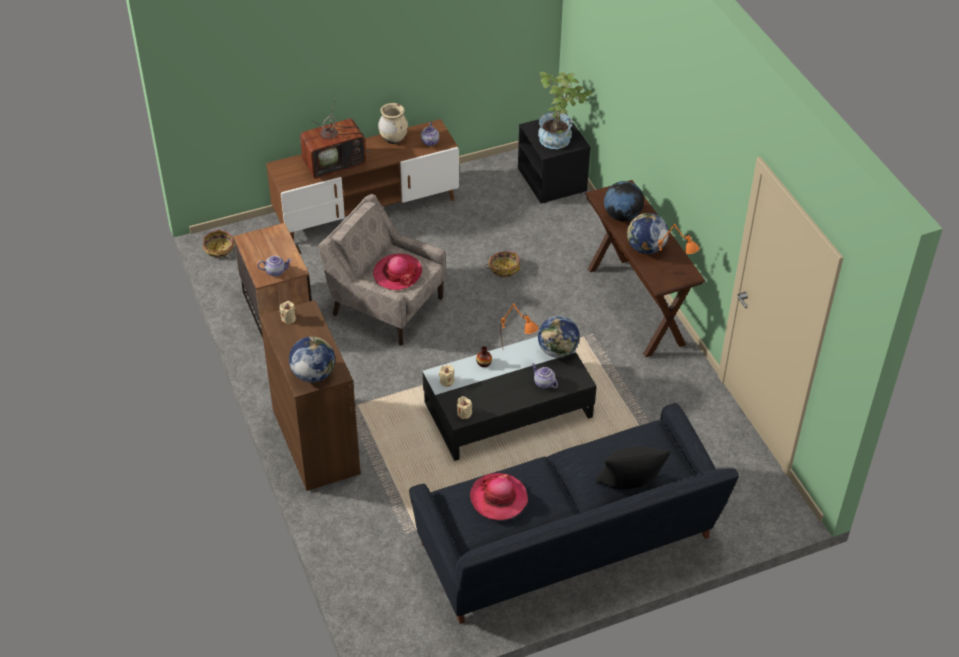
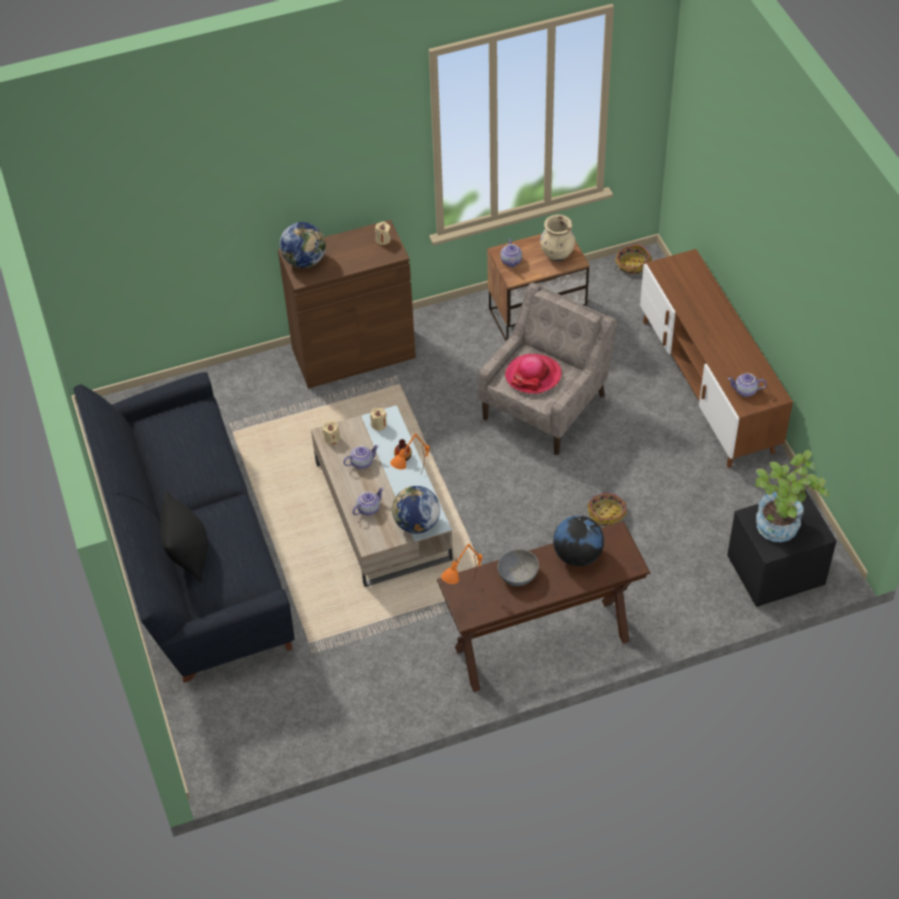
camera: 95 degrees right, 5 degrees up
(335, 163) = (698, 306): television -> none
(393, 139) = (748, 356): beige vase -> beige vase (557, 254)
(491, 391) = (361, 462): none -> teapot
(498, 498) = (187, 443): hat -> none
(508, 409) = (382, 510): black coffee table -> beige coffee table
(645, 248) = (517, 574): globe -> grey bowl

